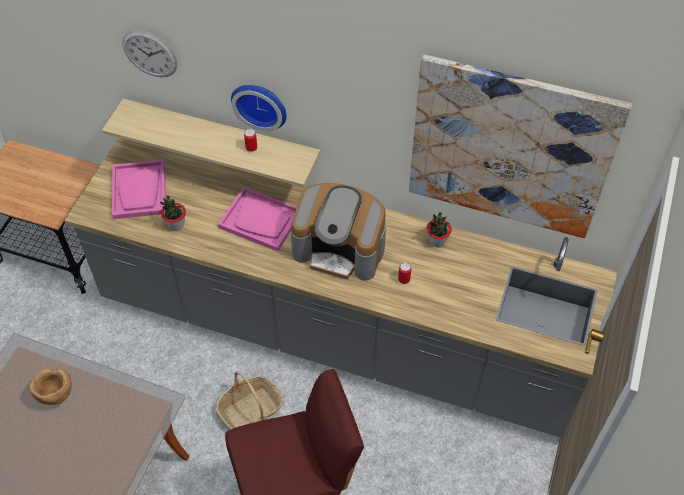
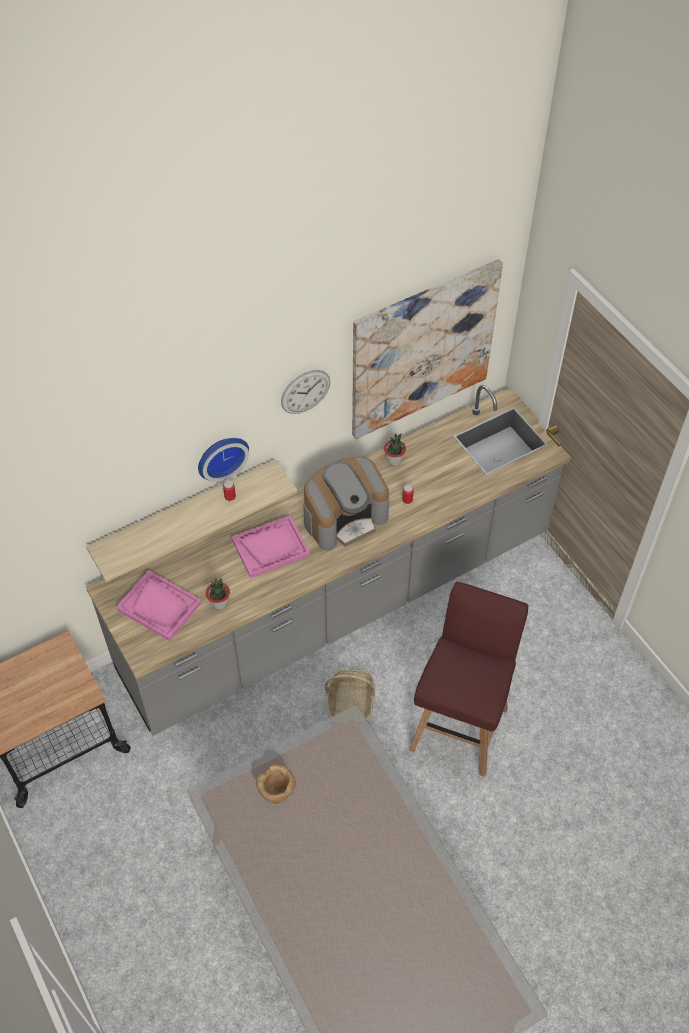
camera: 50 degrees left, 0 degrees up
(150, 54) = (114, 482): wall clock -> wall clock (305, 392)

